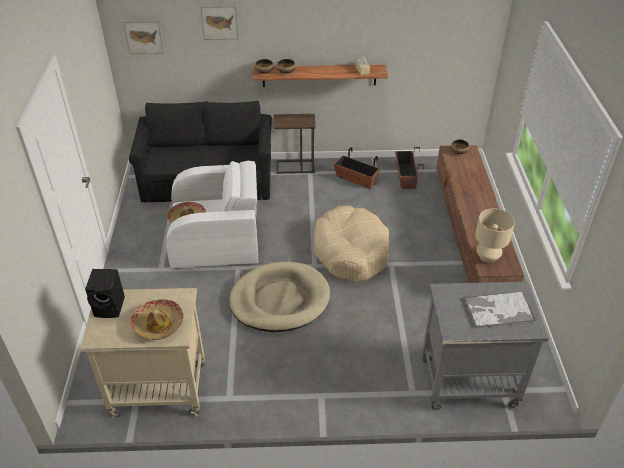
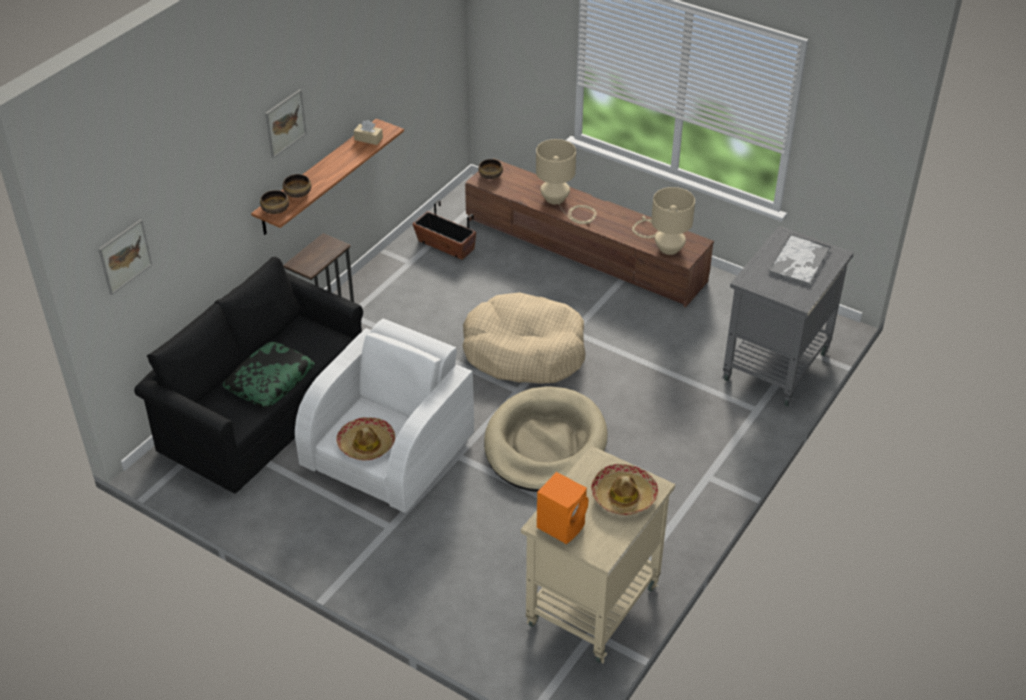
camera: 55 degrees left, 0 degrees up
(110, 307) = (562, 525): black speaker -> orange speaker
(199, 160) = (270, 381): none -> pillow
(219, 22) = (209, 175): picture -> picture (285, 123)
(356, 179) = (406, 284): planter -> none
(471, 192) = (565, 205): none -> beige table lamp

